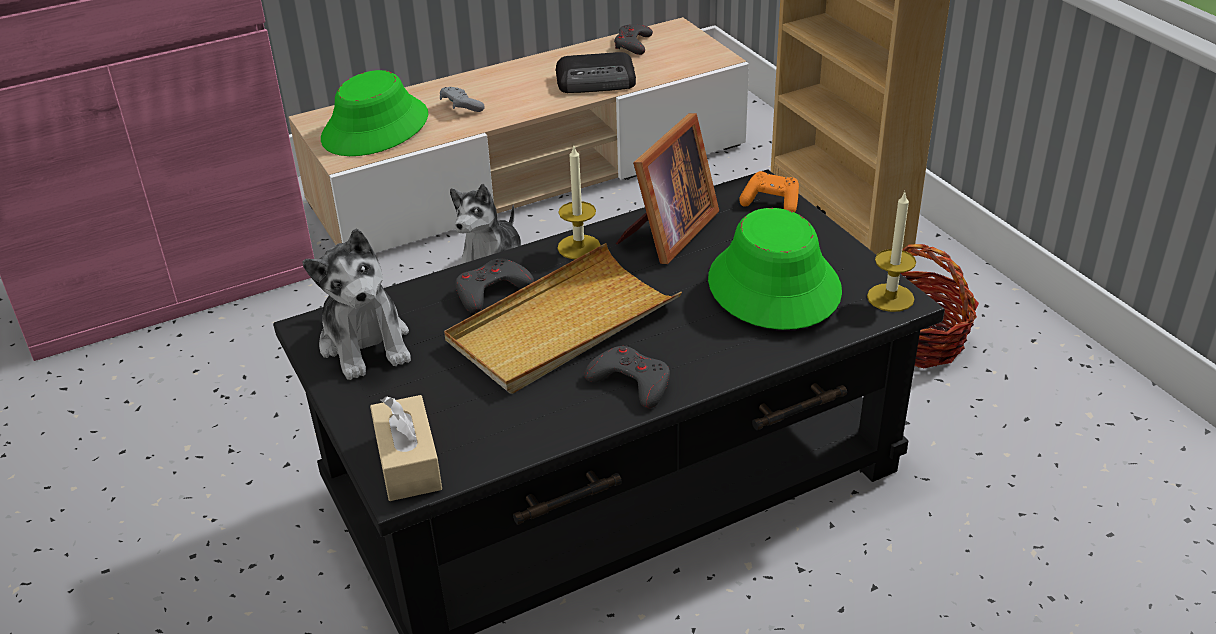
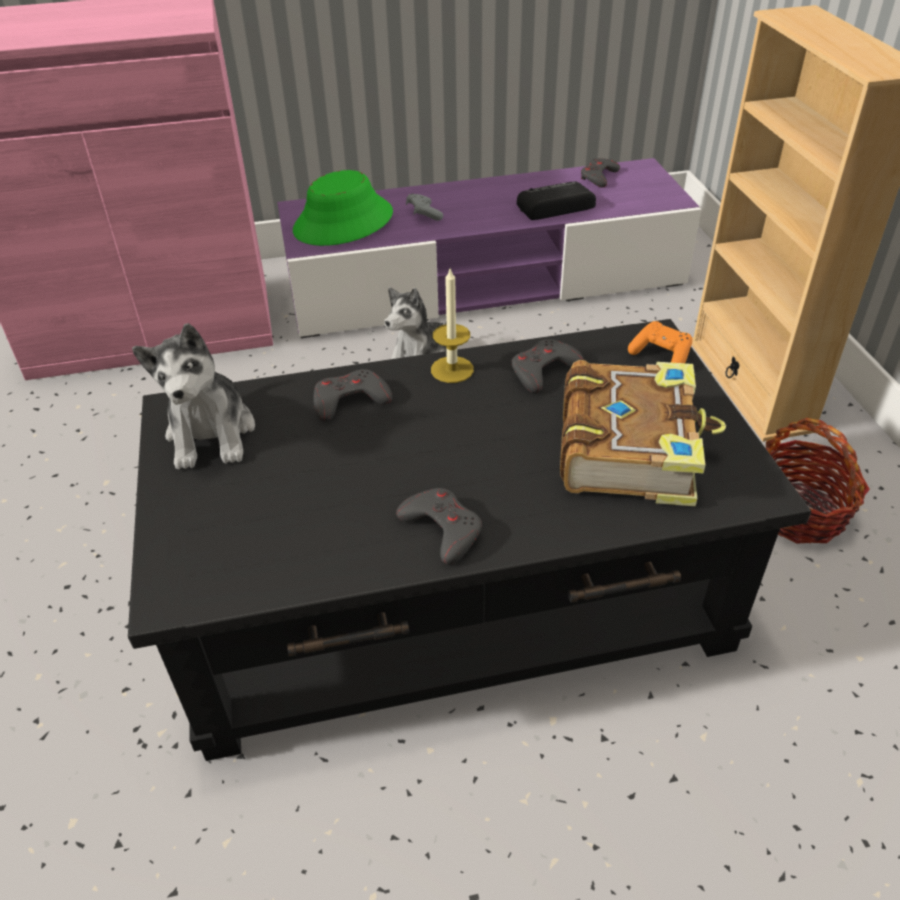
camera: 15 degrees right, 5 degrees up
(408, 462) = (187, 573): beige tissue box -> none
(531, 174) = (485, 283): beige tv stand -> purple tv stand
(562, 325) = (401, 450): beige tray -> none
(597, 81) = (553, 207): radio -> radio turned 150 degrees clockwise
(667, 234) = (543, 370): picture frame -> grey game controller
(773, 286) = (630, 448): green hat -> book
(890, 297) = (753, 486): candle -> none

